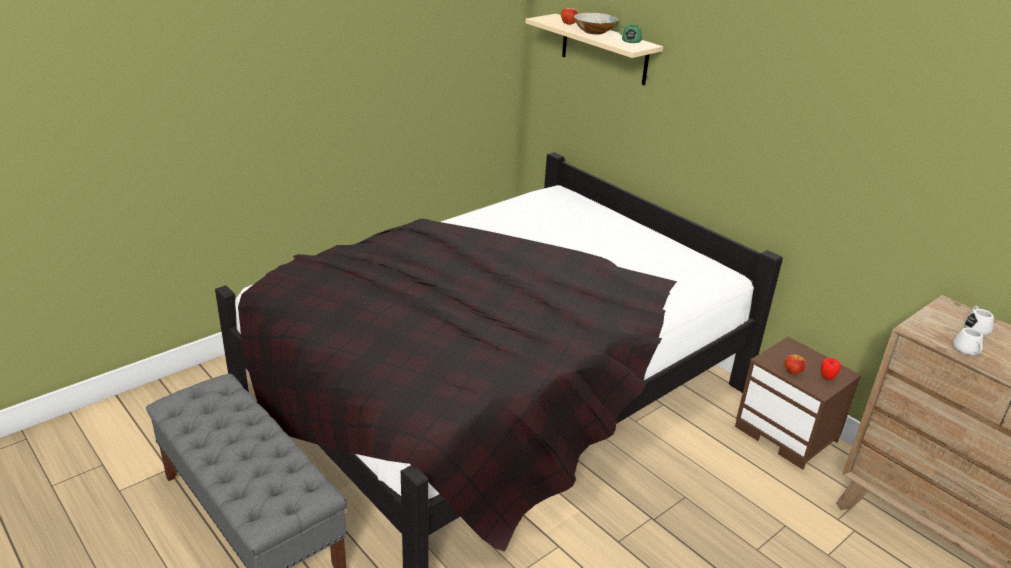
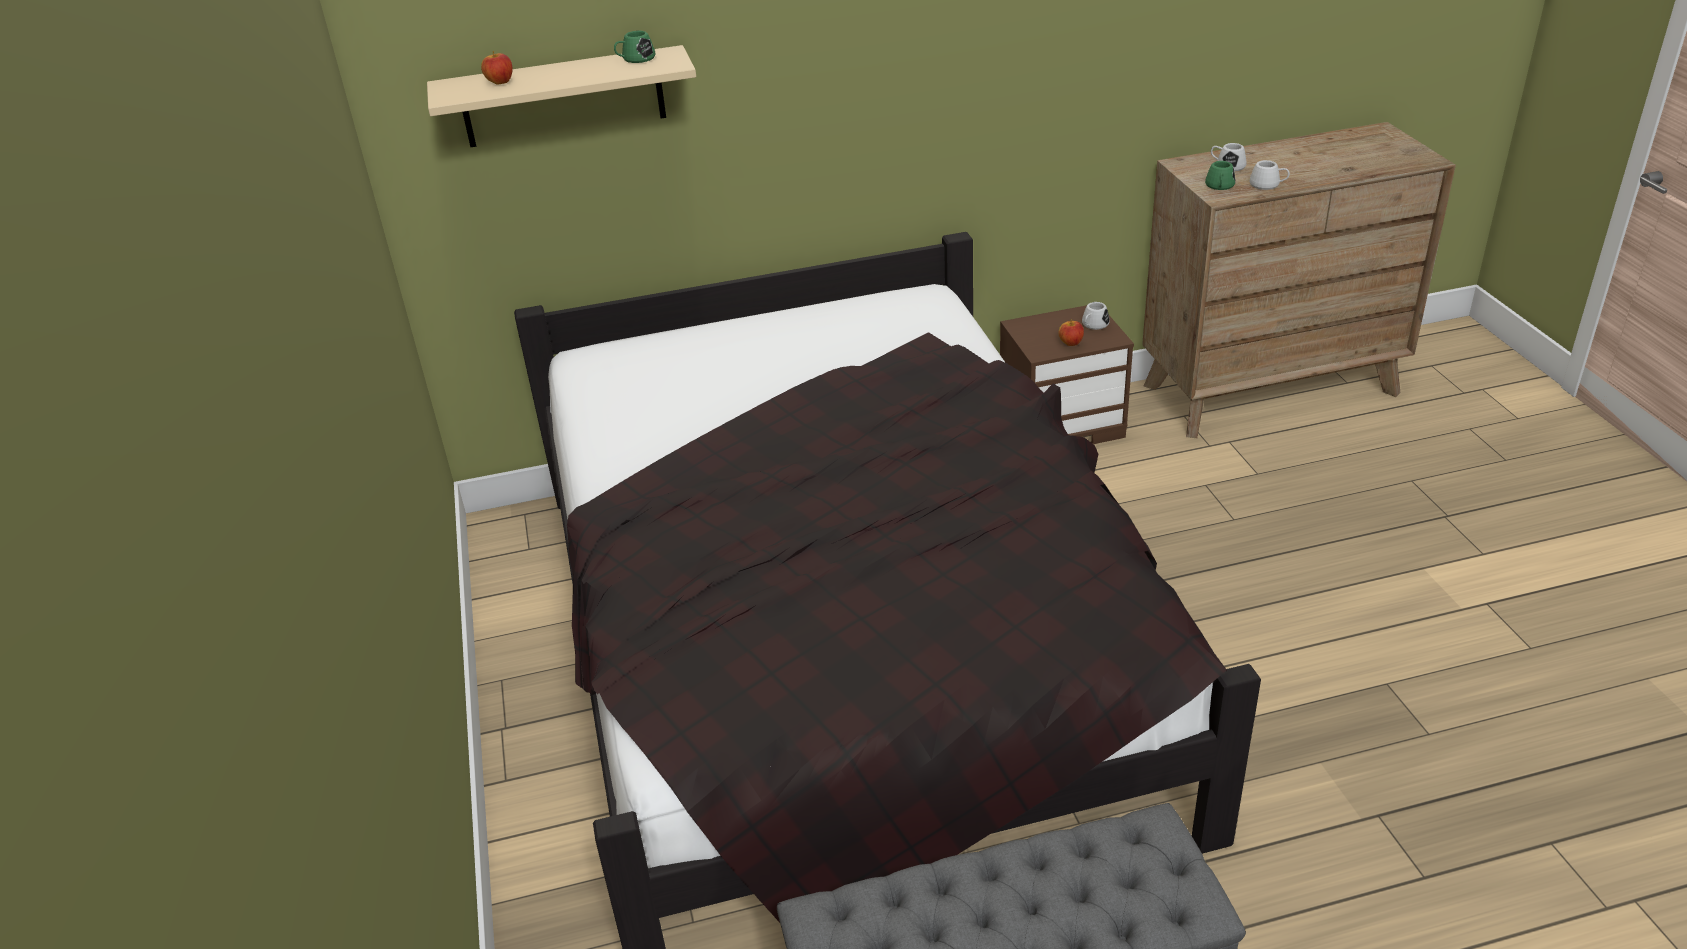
camera: 60 degrees left, 5 degrees up
(594, 32) = (566, 73): bowl -> none
(827, 377) = (1093, 325): apple -> white mug
(933, 328) = (1219, 187): none -> green mug

